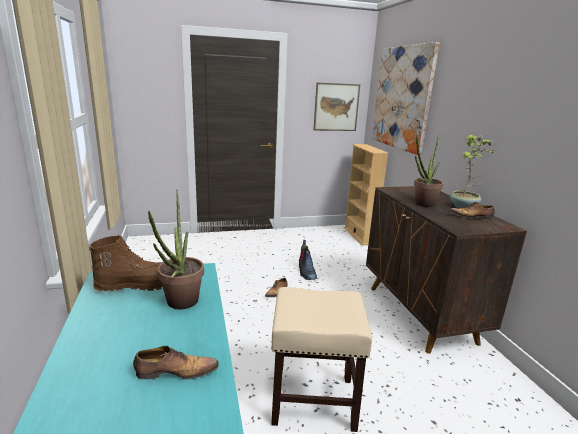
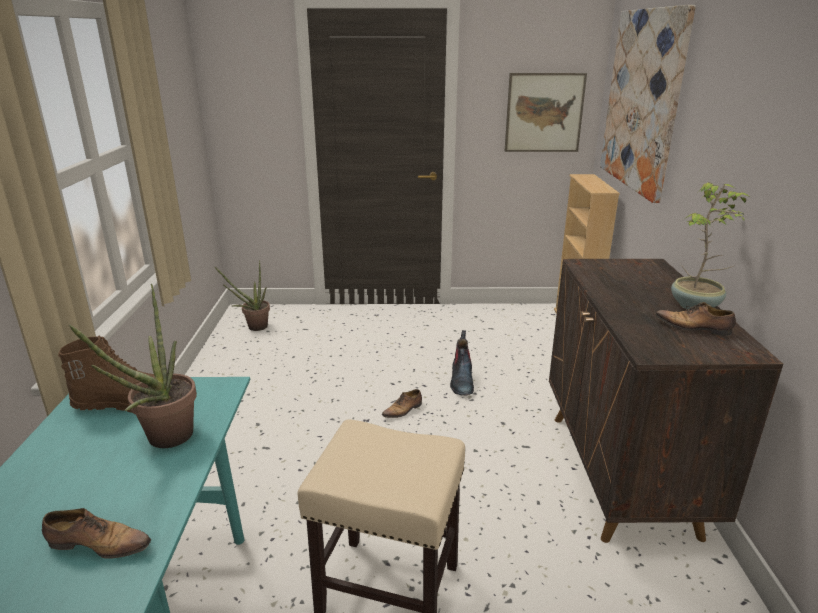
camera: 15 degrees right, 5 degrees up
(422, 204) = (620, 298): potted plant -> potted plant (253, 327)

